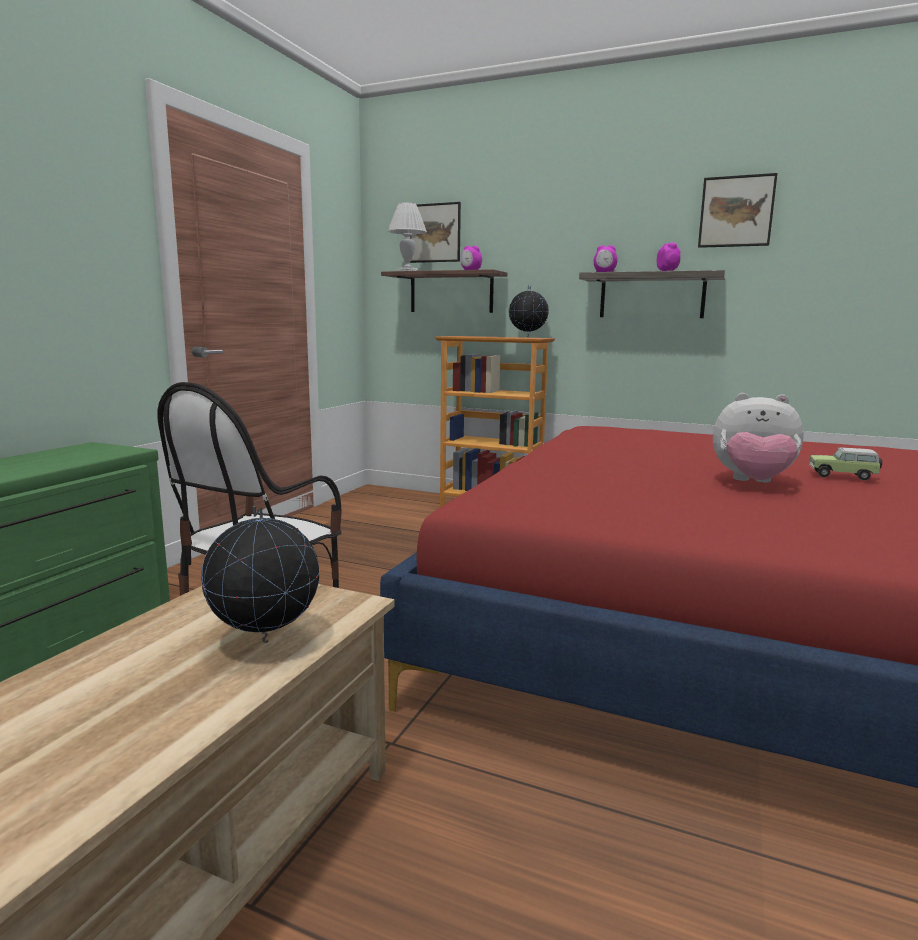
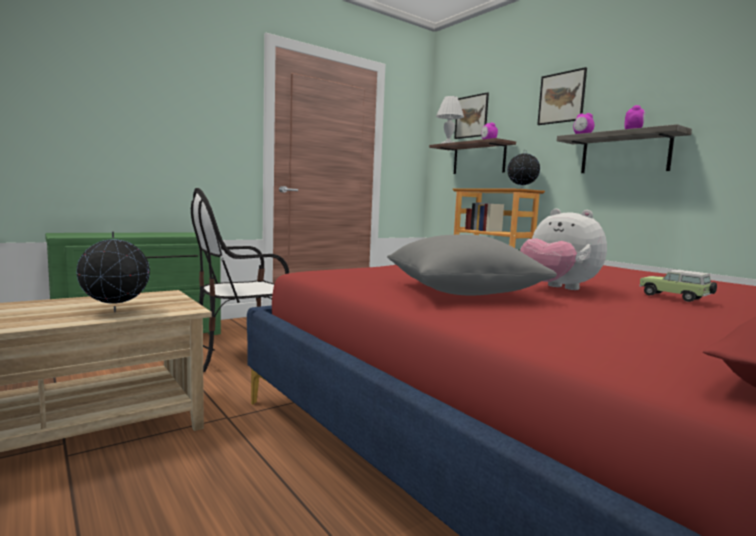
camera: 30 degrees right, 5 degrees down
(706, 508) = (461, 292): none -> grey pillow
(736, 211) = (703, 72): picture -> picture (561, 97)

